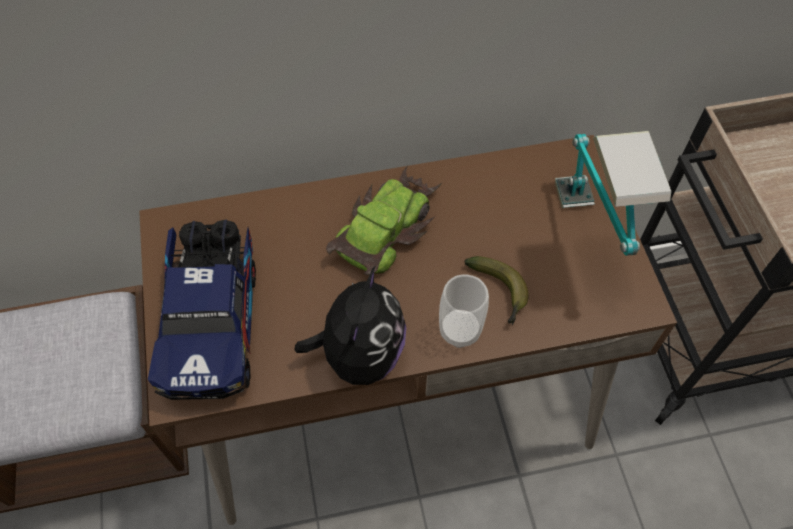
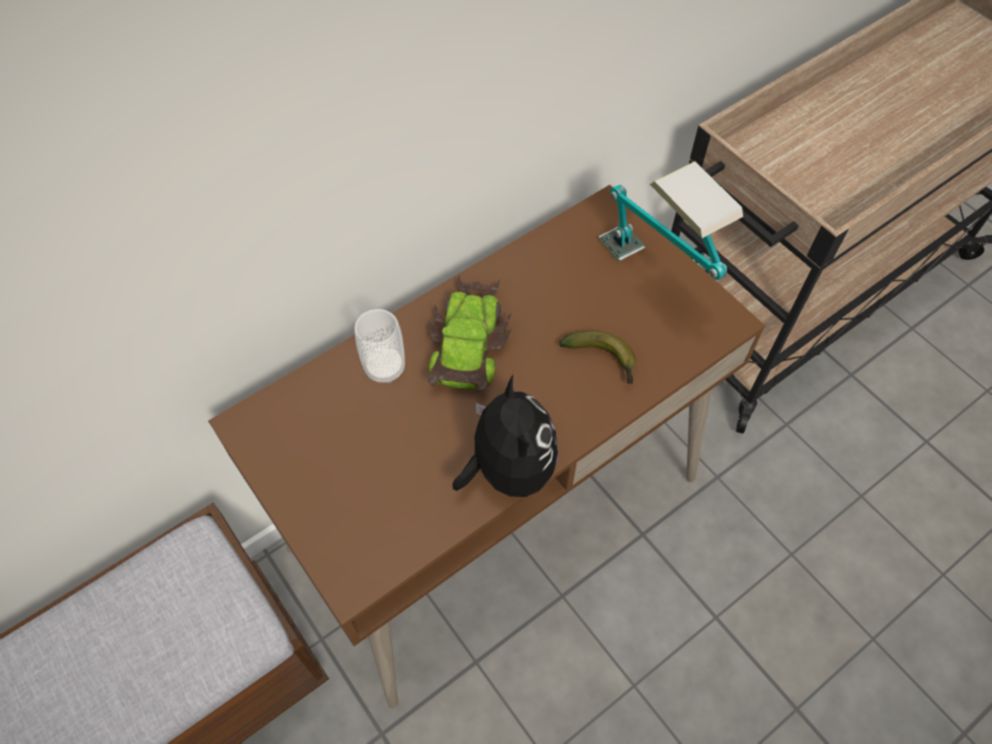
camera: 25 degrees left, 0 degrees up
(213, 320) = (348, 496): toy truck -> none
(460, 330) = (587, 408): cup -> cup (385, 368)

